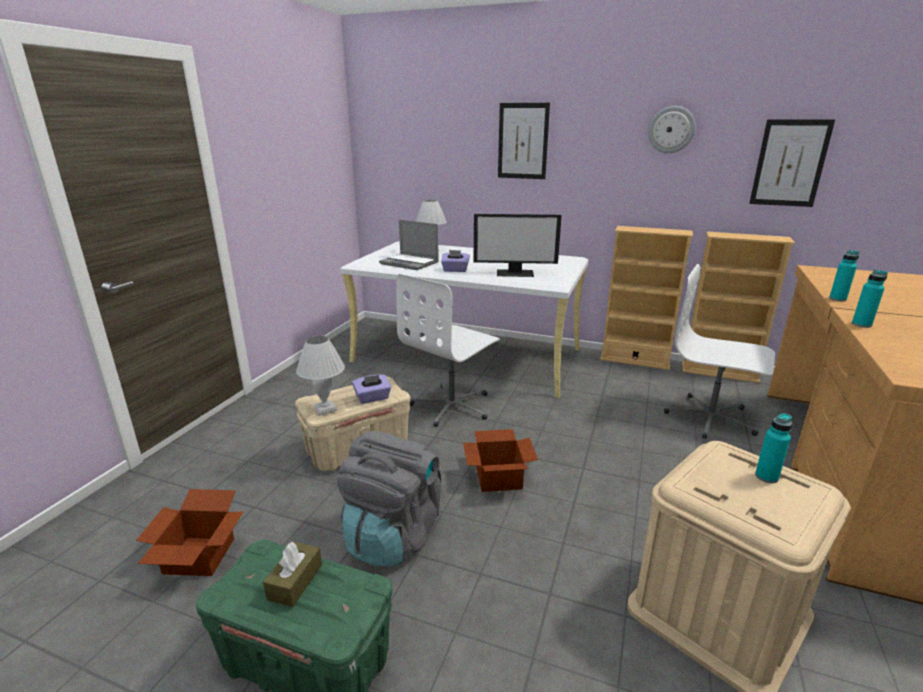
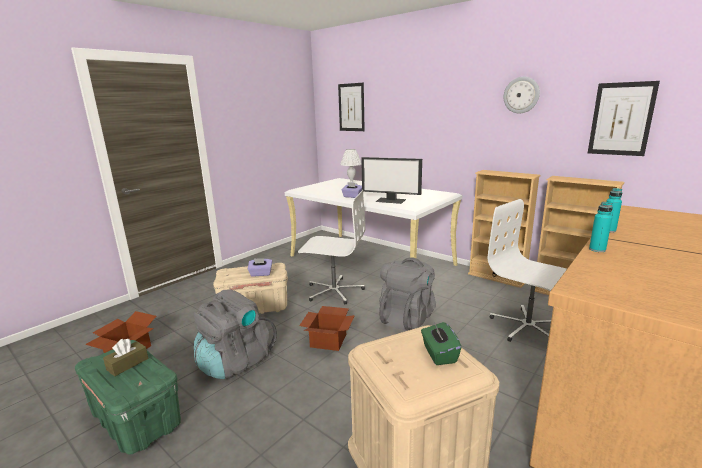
camera: 20 degrees right, 5 degrees down
(326, 409) = (228, 276): white table lamp -> none
(410, 263) = (329, 191): laptop -> none
(452, 406) = (334, 291): white office chair -> white office chair turned 135 degrees counterclockwise
(523, 141) = (417, 107): picture -> picture (351, 107)
(572, 428) = (407, 318): none -> grey backpack
(766, 477) = (439, 354): turquoise bottle -> green tissue box

